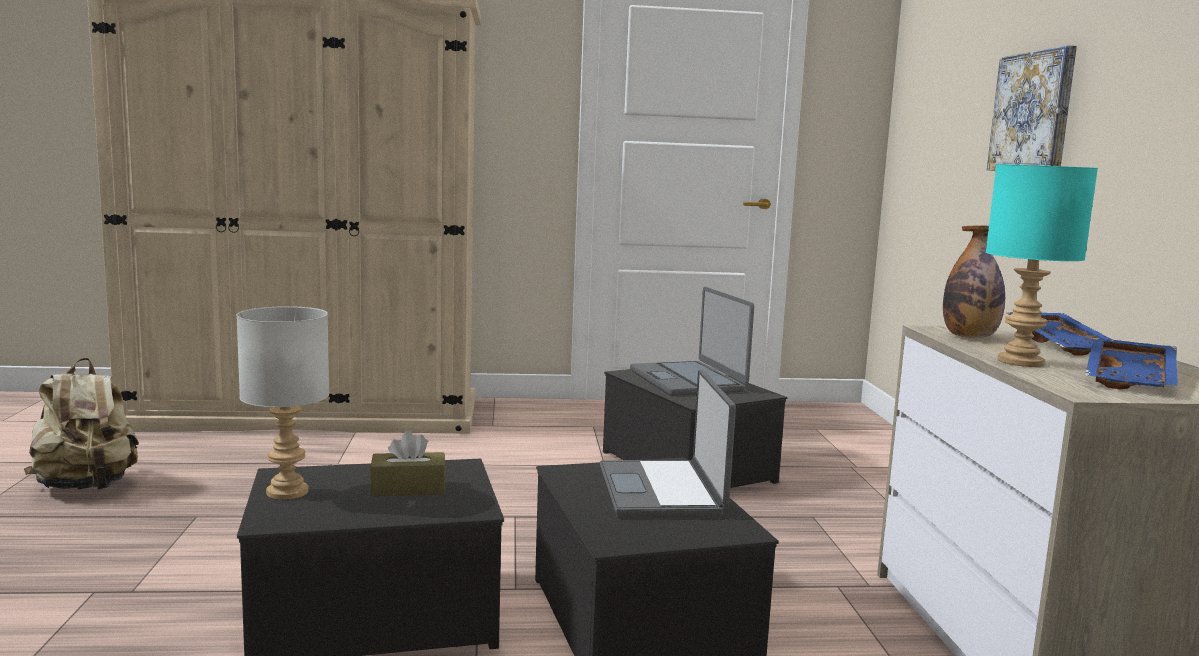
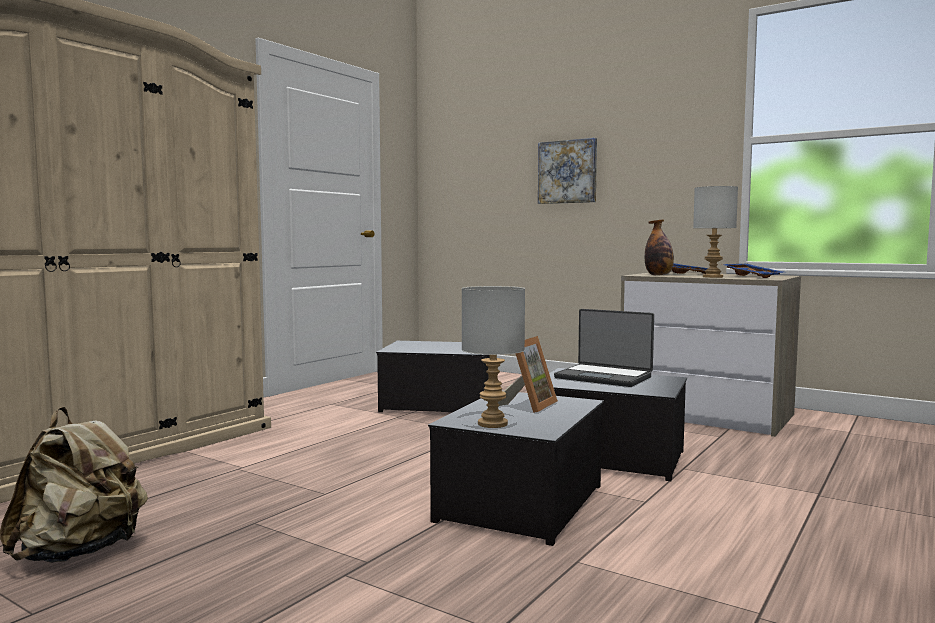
camera: 50 degrees left, 5 degrees down
(408, 488) = (528, 405): brown tissue box -> picture frame
(688, 380) = (431, 346): laptop -> none
(1020, 362) = (713, 277): turquoise table lamp -> grey table lamp

